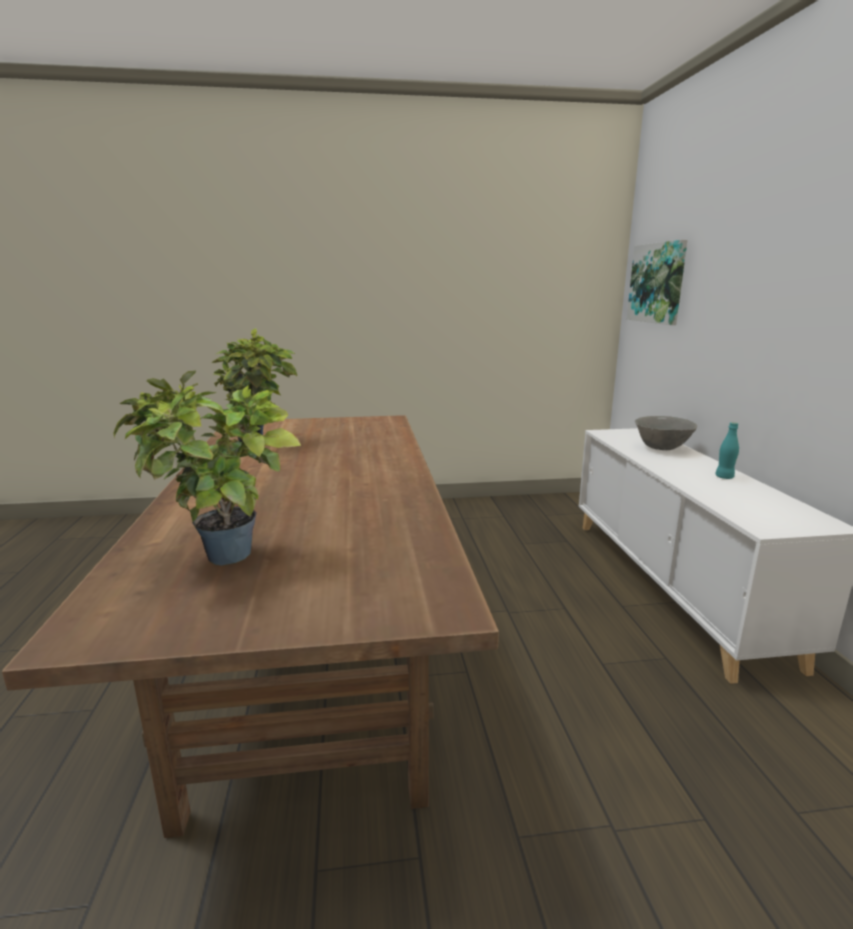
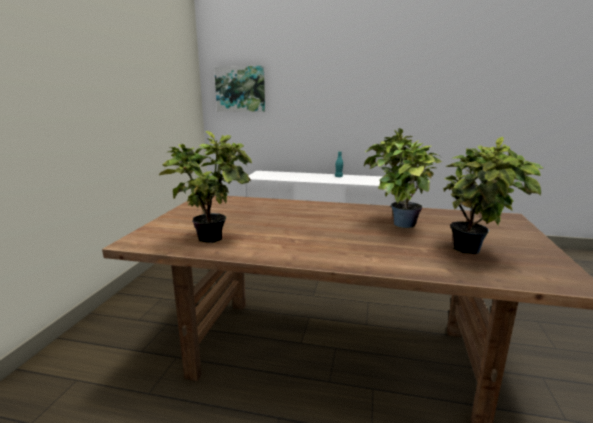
camera: 70 degrees left, 0 degrees up
(337, 509) = (397, 224): none -> potted plant
(662, 448) = (292, 175): grey bowl -> none

